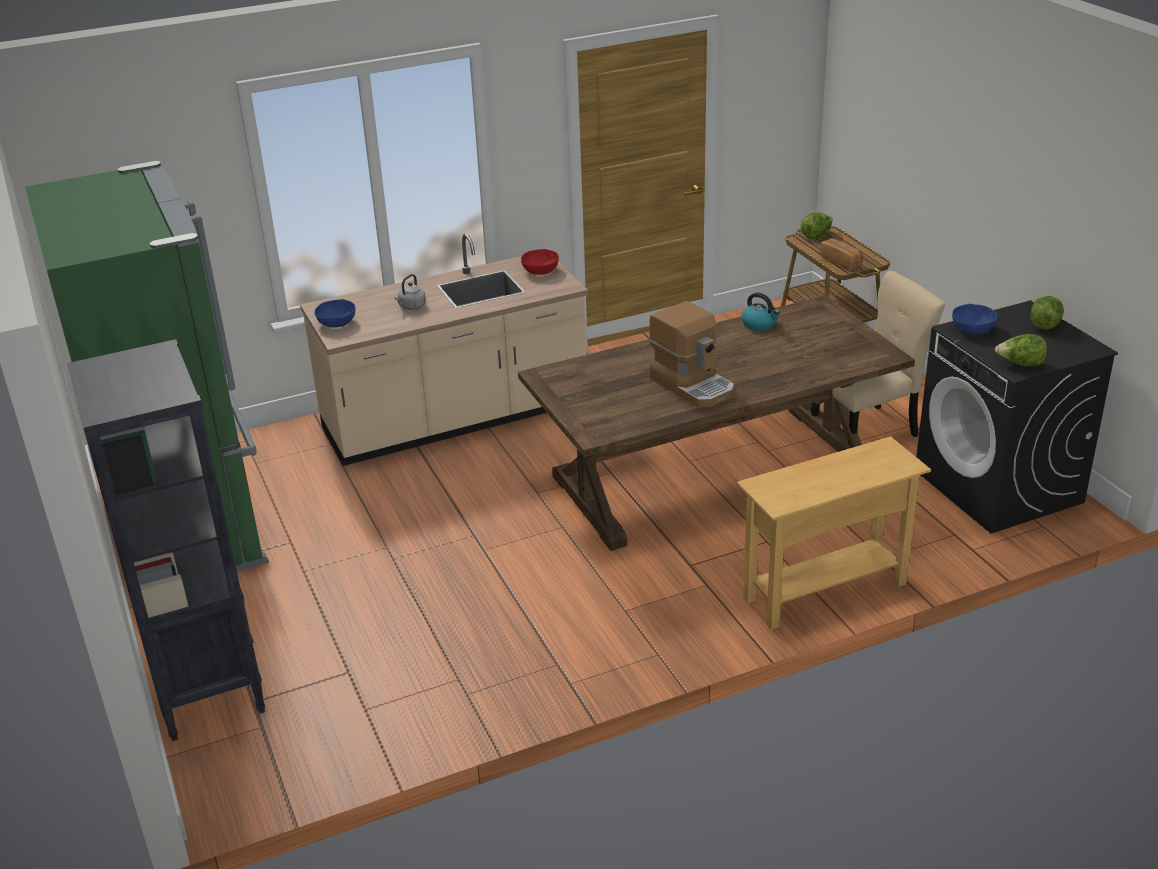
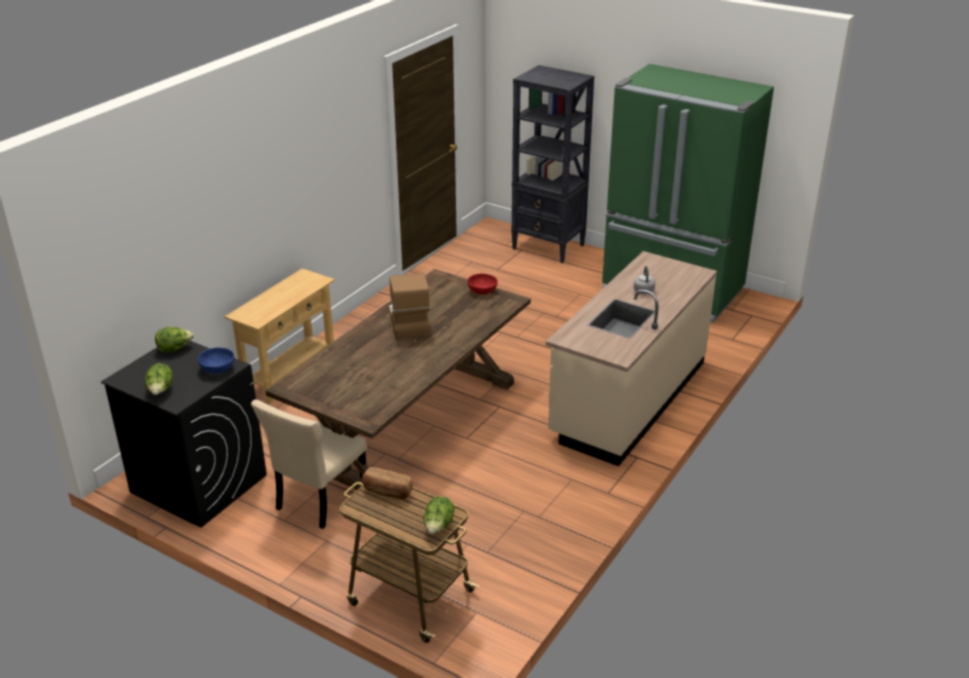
camera: 145 degrees right, 0 degrees up
(337, 323) = (668, 266): blue bowl -> none
(540, 271) = (602, 345): red bowl -> red bowl (482, 291)
(693, 385) = (408, 322): coffee machine -> coffee machine turned 60 degrees clockwise
(760, 324) = (403, 384): kettle -> none

